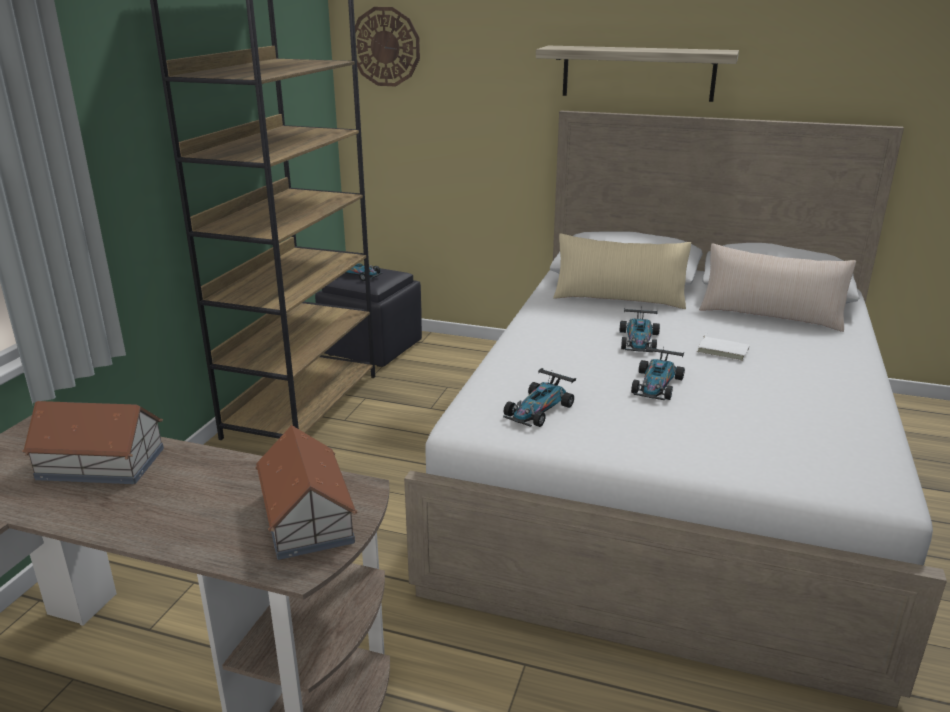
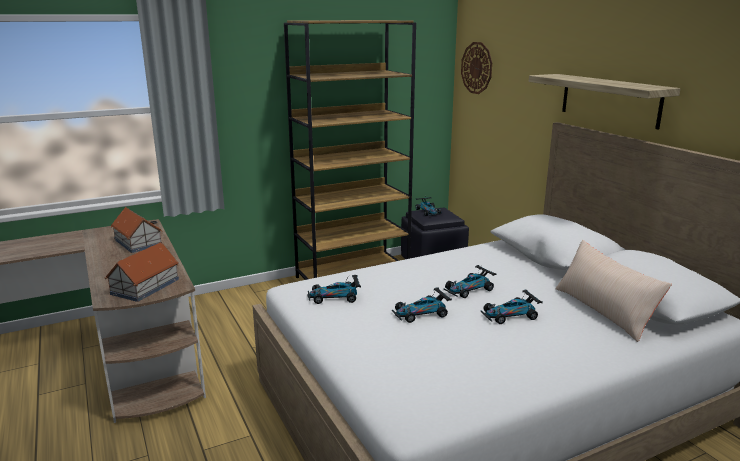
camera: 45 degrees right, 5 degrees down
(619, 298) = (517, 264): beige pillow -> none
(723, 350) = (510, 315): white book -> toy car

